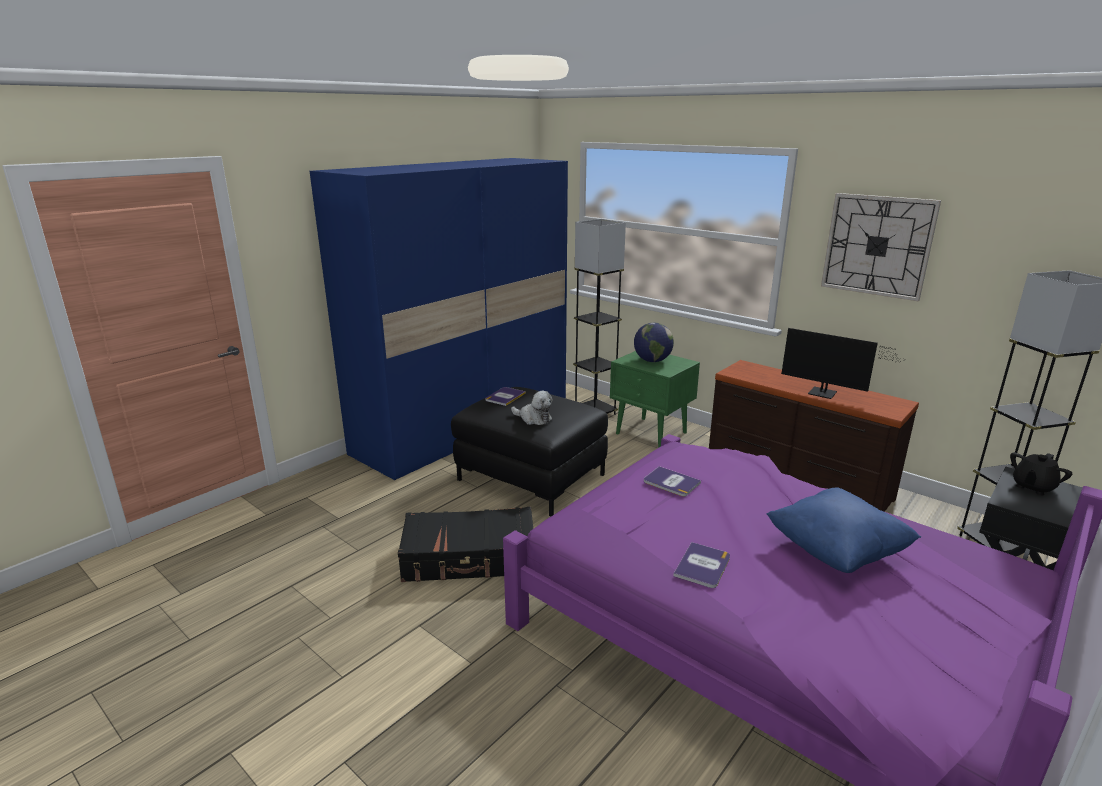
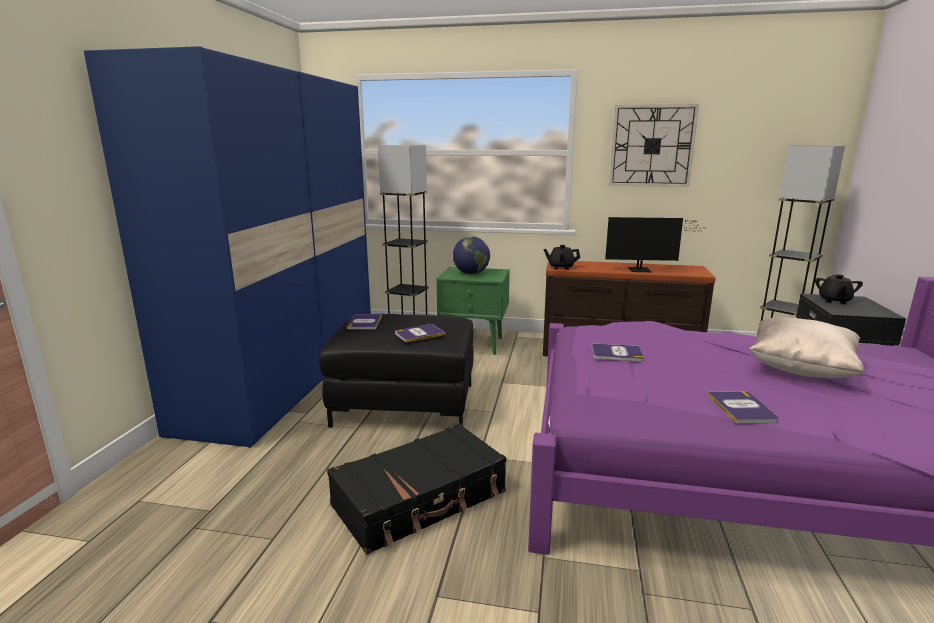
camera: 30 degrees left, 5 degrees down
(533, 418) = (419, 334): plush toy -> book
(735, 373) = (561, 267): none -> black teapot
(836, 551) = (800, 369): blue pillow -> beige pillow

